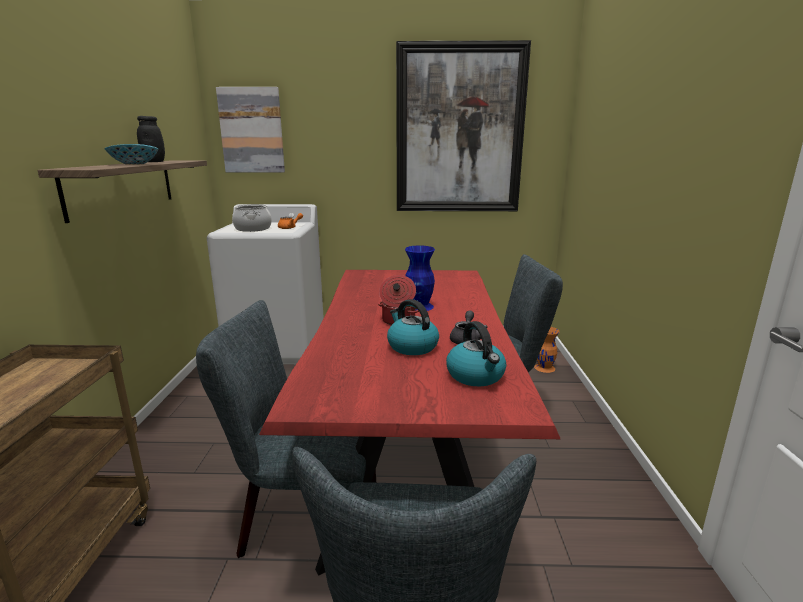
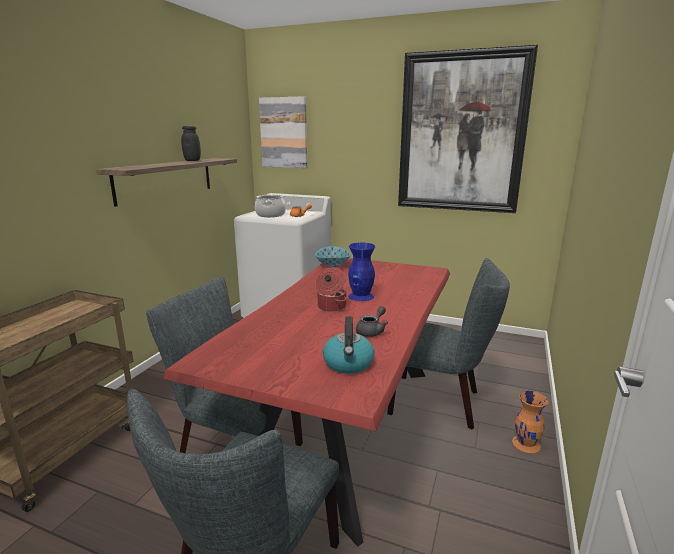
camera: 20 degrees right, 0 degrees up
(135, 164) = (172, 163): bowl -> bowl (333, 265)
(411, 346) = (321, 330): kettle -> none
(545, 367) = (519, 372): orange vase -> orange vase (526, 443)

